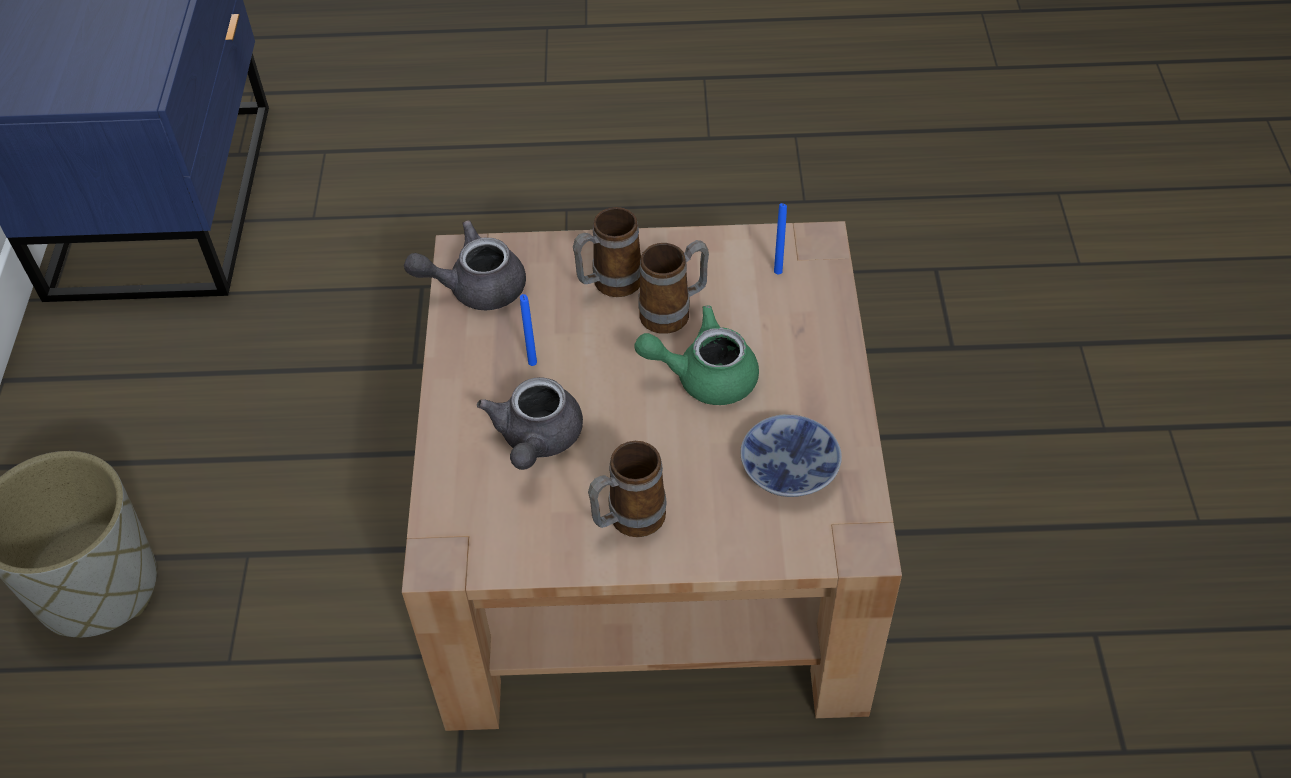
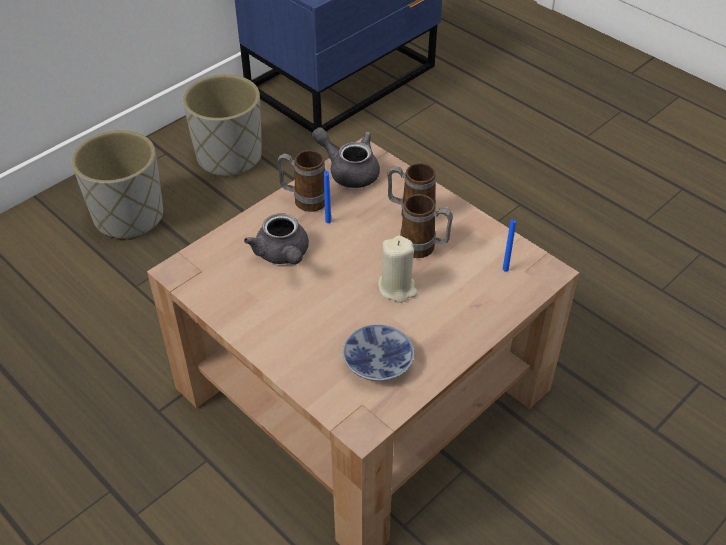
camera: 45 degrees right, 5 degrees down
(139, 405) = (229, 157): none -> grey planter
(536, 440) = (283, 255): grey teapot -> grey teapot turned 75 degrees counterclockwise
(627, 521) = (272, 321): mug -> mug (304, 200)
(704, 376) = (397, 288): green teapot -> beige candle

